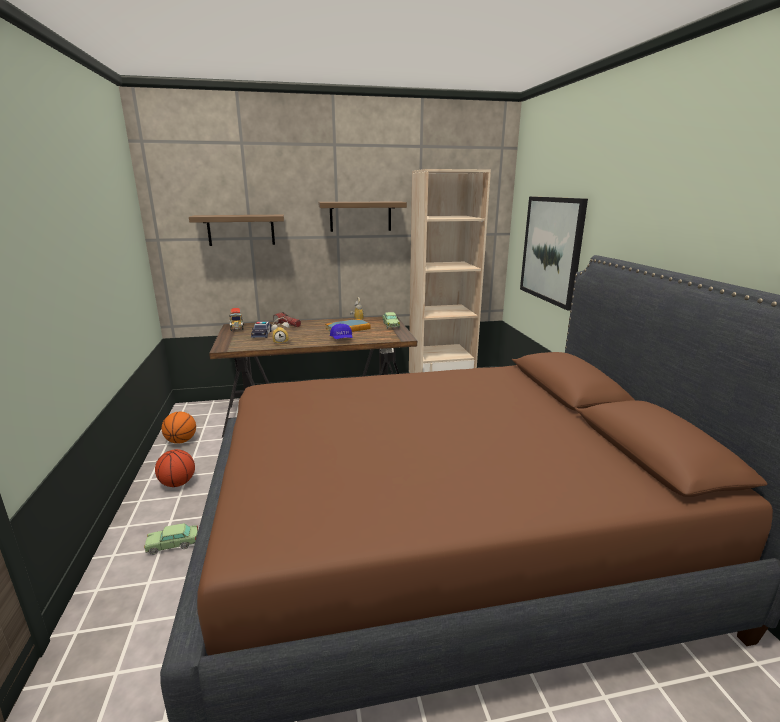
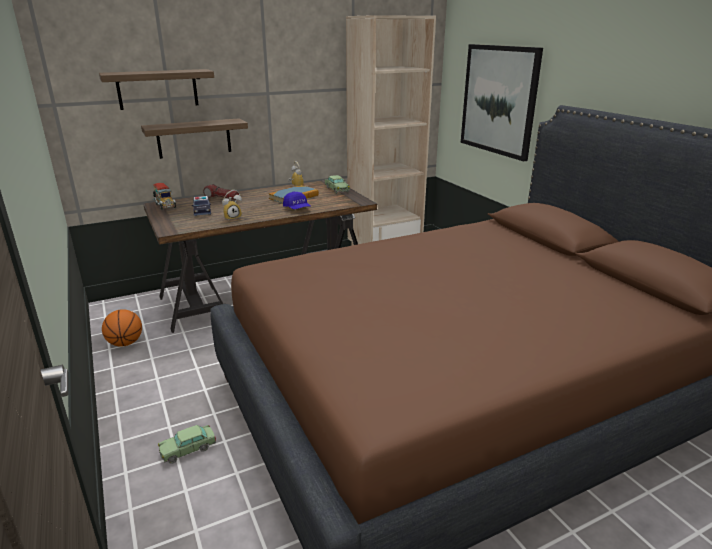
camera: 15 degrees left, 5 degrees up
(178, 483) = (152, 388): basketball -> none
(360, 216) = (292, 69): shelf -> shelf (194, 138)

